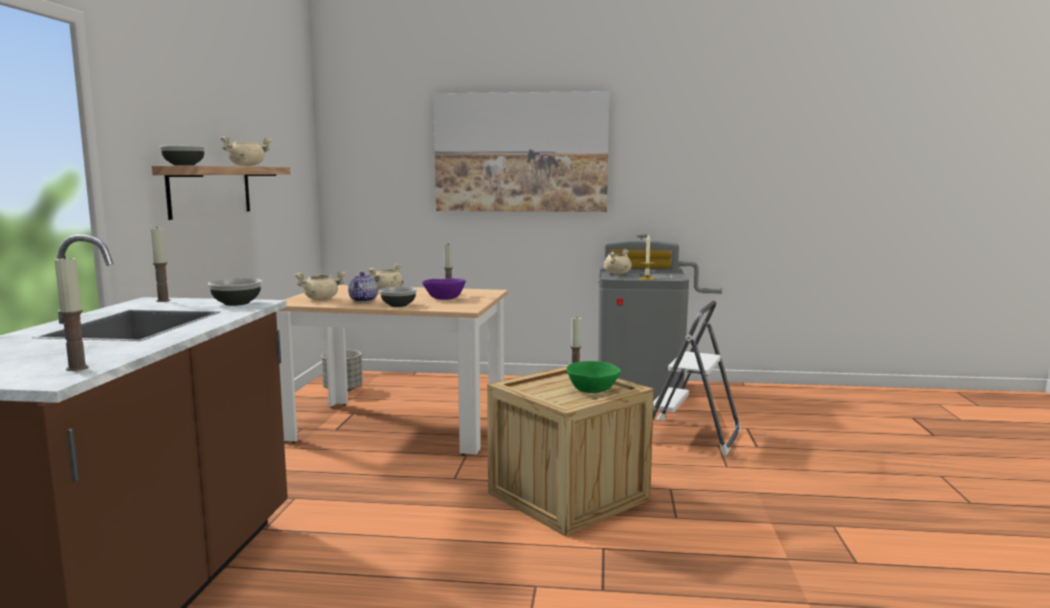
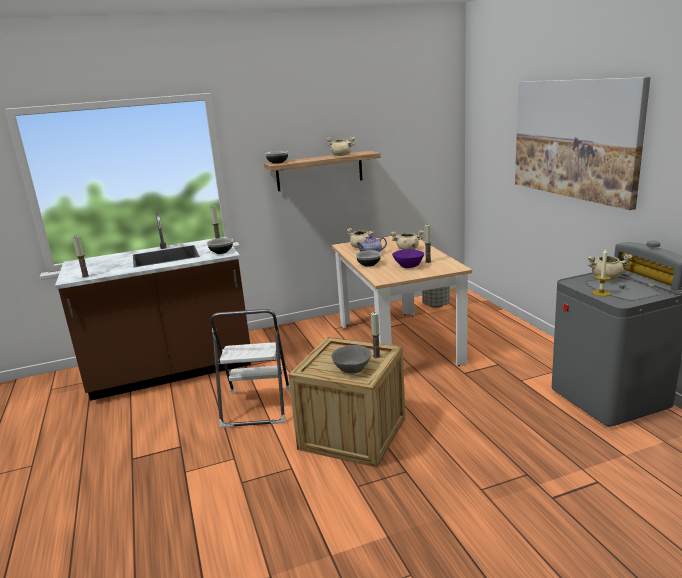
camera: 65 degrees right, 10 degrees up
(592, 390) = (351, 369): green bowl -> grey bowl
(694, 436) = (532, 456): white step ladder -> white step ladder (256, 408)

